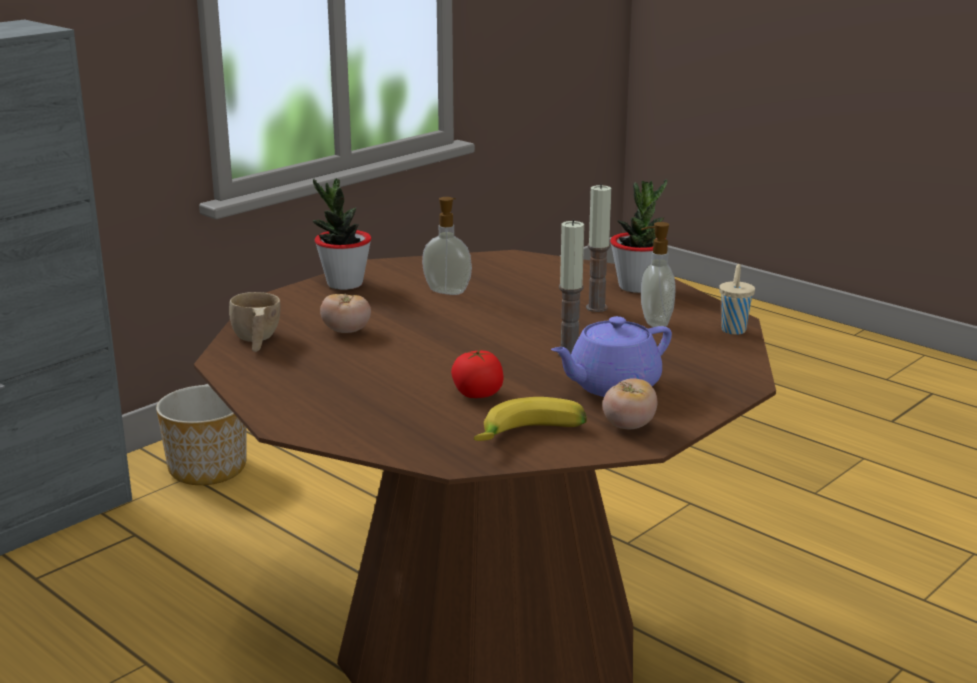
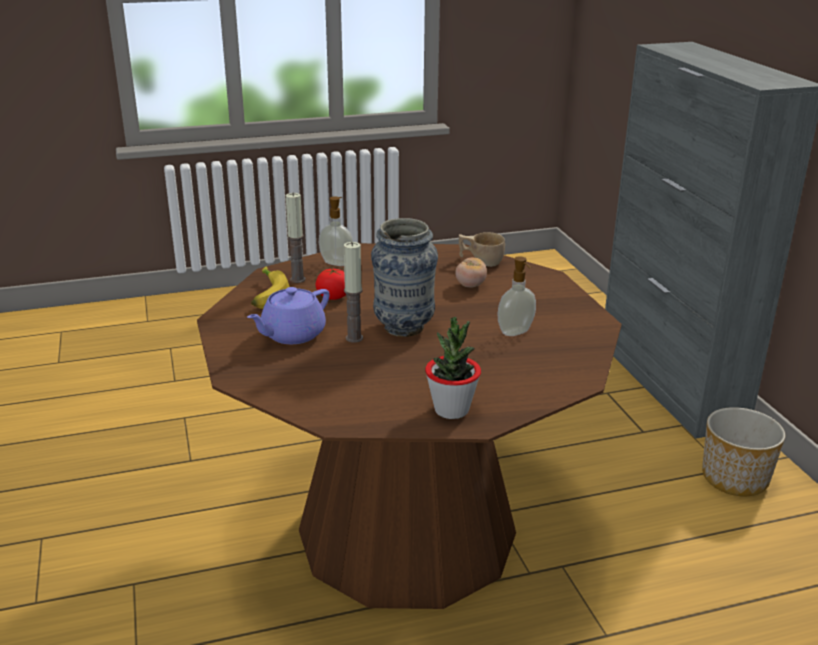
camera: 120 degrees right, 5 degrees up
(344, 284) = (565, 303): potted plant -> none
(509, 337) = (404, 328): none -> vase
(596, 308) = (423, 375): candle -> candle (297, 279)
(611, 386) = (292, 335): purple teapot -> purple teapot turned 135 degrees counterclockwise
(628, 426) = (239, 322): tomato -> none
(654, 322) = (369, 387): soap dispenser -> soap dispenser (337, 263)
(733, 331) = (315, 412): beige cup -> none

